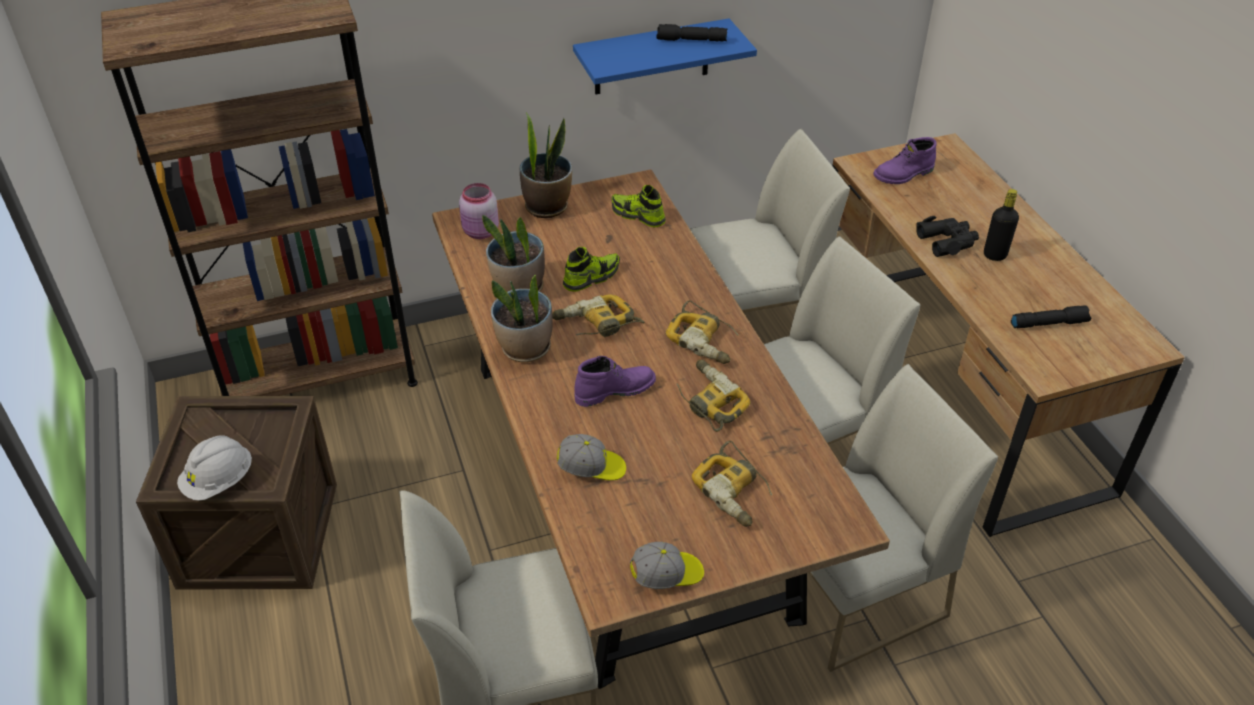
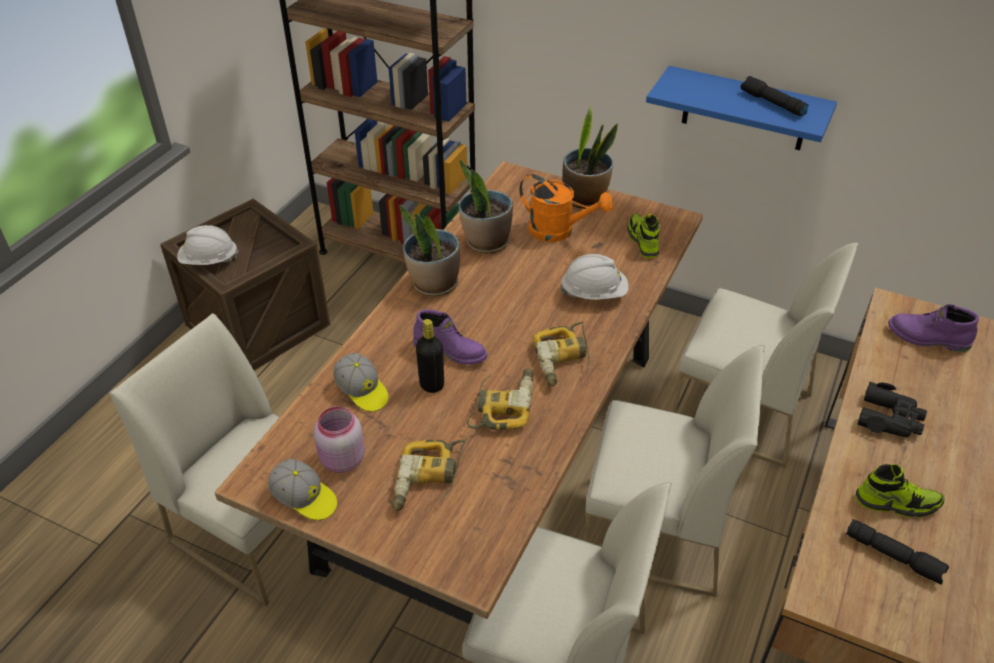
camera: 45 degrees right, 0 degrees up
(480, 232) = (514, 191): pink jar -> pink jar (341, 460)
(564, 245) = (558, 231): none -> orange watering can
(591, 277) = (546, 264): shoe -> shoe (896, 503)
(596, 325) = (502, 299): power drill -> none
(657, 277) = (594, 293): none -> white hard hat
(994, 255) = (924, 461): black bottle -> black bottle (432, 385)

